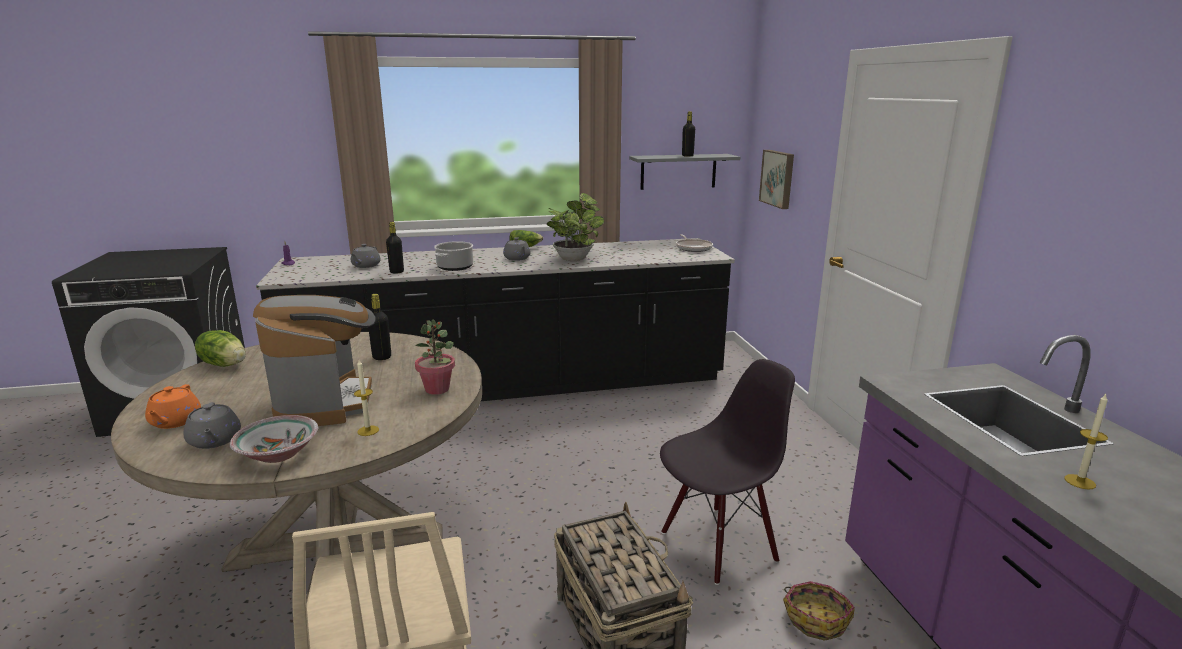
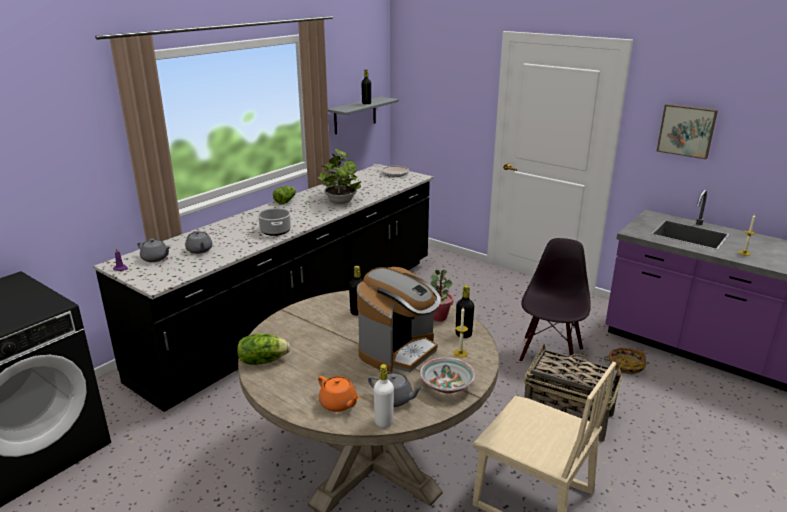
camera: 40 degrees left, 5 degrees up
(158, 455) = (384, 422): none -> white bottle
(326, 402) = (399, 351): coffee machine -> coffee machine turned 90 degrees clockwise
(396, 272) = (241, 248): black bottle -> black bottle (463, 334)
(517, 258) = (301, 211): grey teapot -> grey teapot (155, 258)
(778, 178) = (433, 113): picture -> picture (687, 130)

